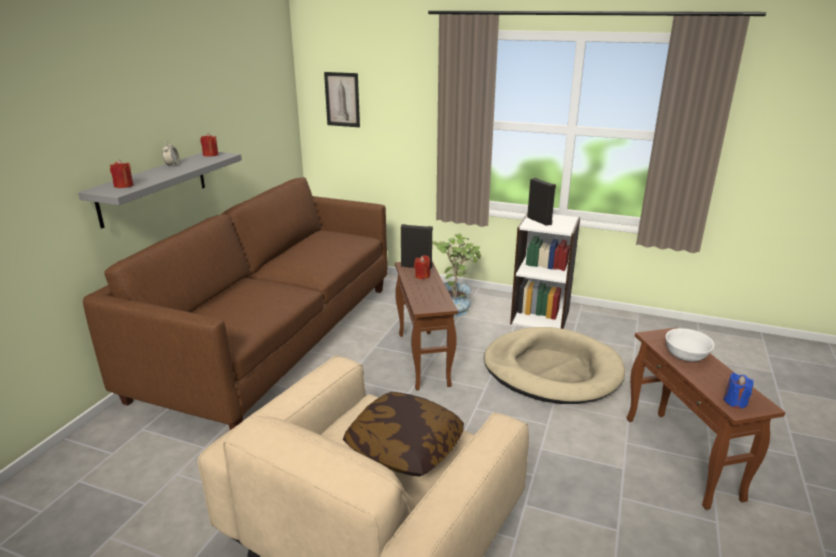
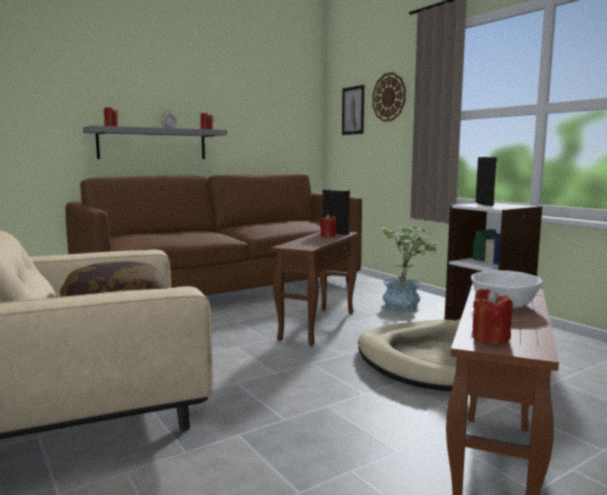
camera: 35 degrees right, 15 degrees down
(395, 92) = (389, 97): none -> wall clock
(735, 402) = (490, 338): blue candle -> red candle

